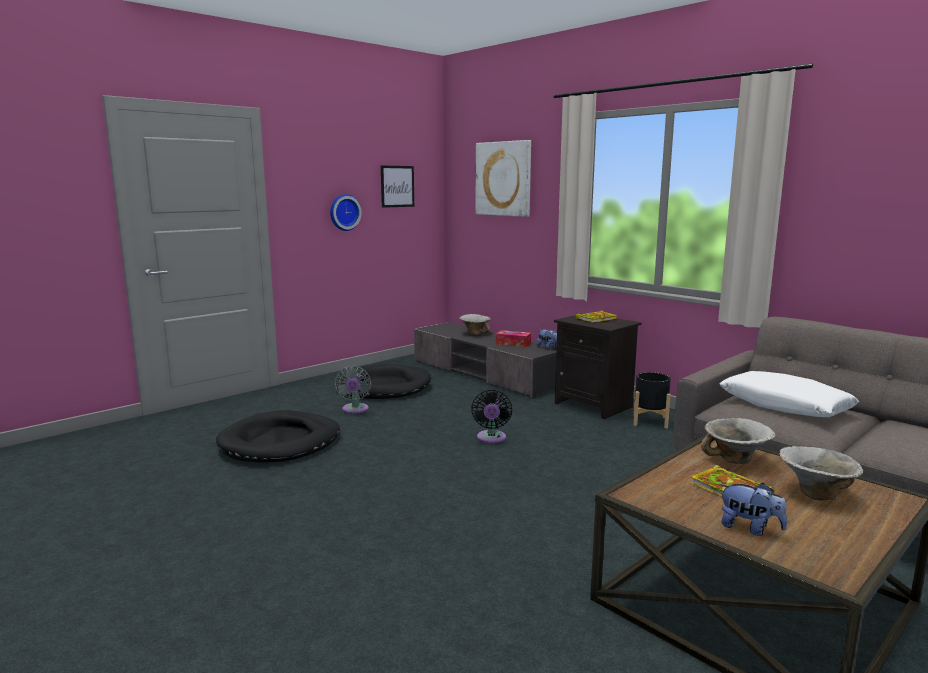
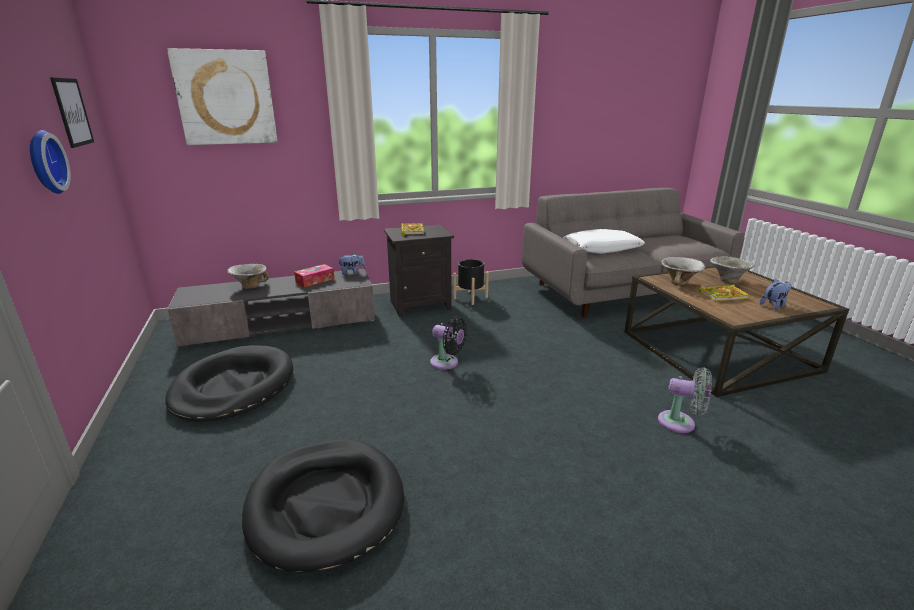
camera: 65 degrees left, 10 degrees up
(355, 410) = (283, 423): grey fan -> grey fan (680, 423)

